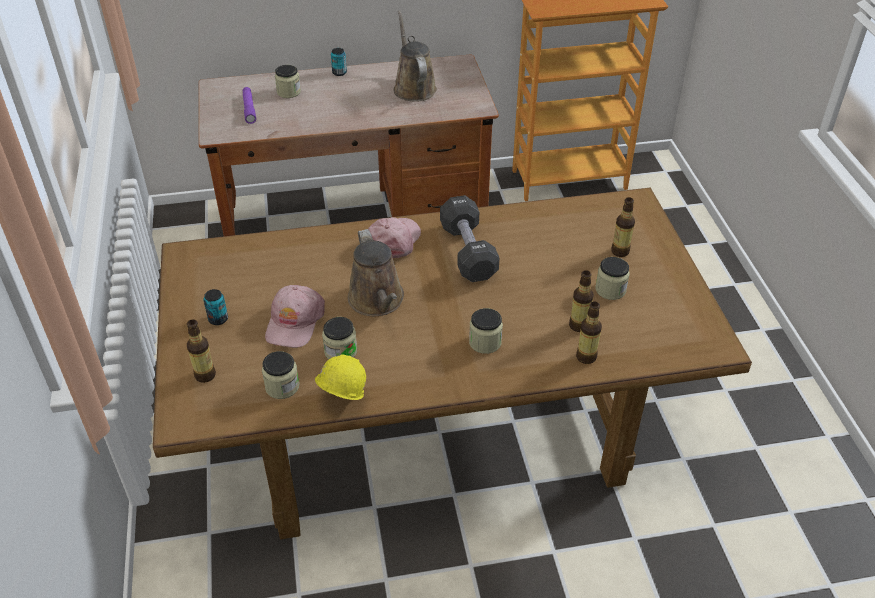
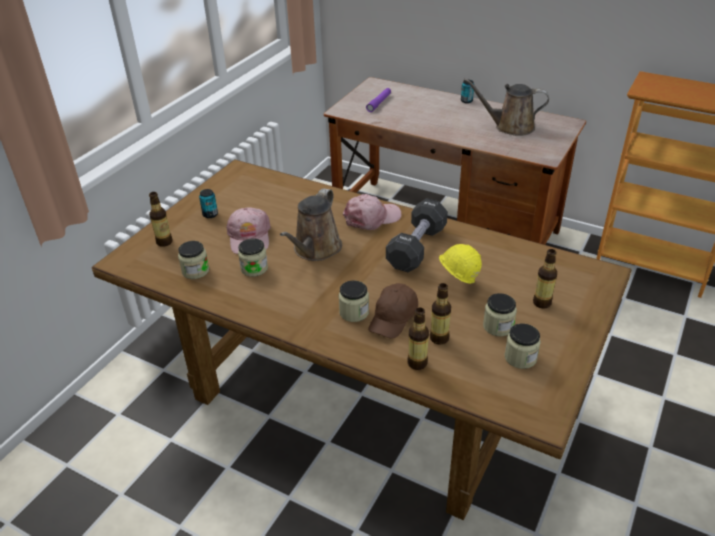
camera: 40 degrees right, 5 degrees down
(289, 92) = (417, 101): jar -> jar (520, 357)
(294, 322) = (249, 237): pink cap -> pink cap turned 60 degrees counterclockwise
(341, 401) = (217, 298): yellow hard hat -> yellow hard hat (457, 284)
(413, 87) = (510, 127): brown watering can -> brown watering can turned 105 degrees counterclockwise
(524, 329) = (393, 318): none -> brown cap

